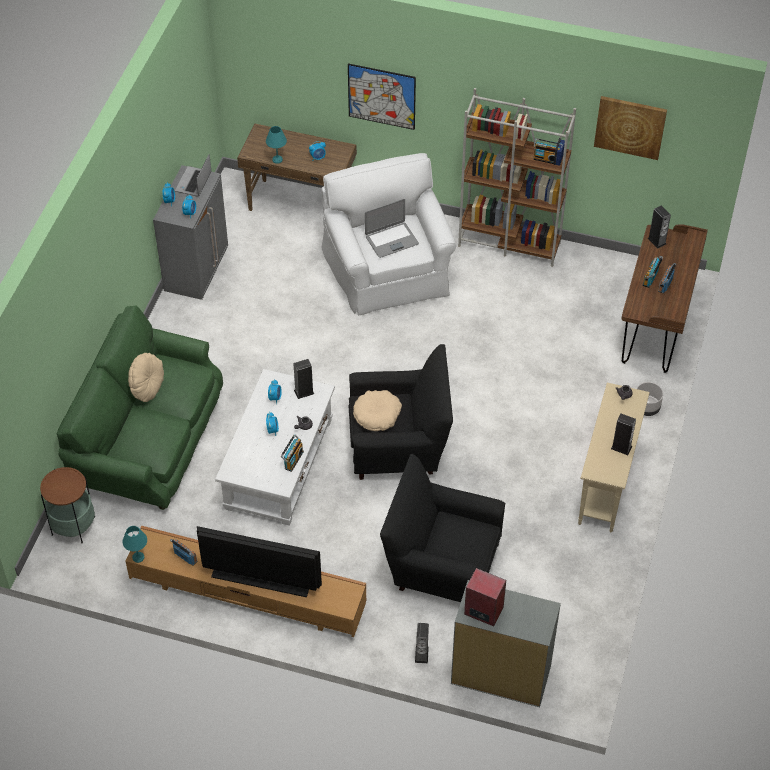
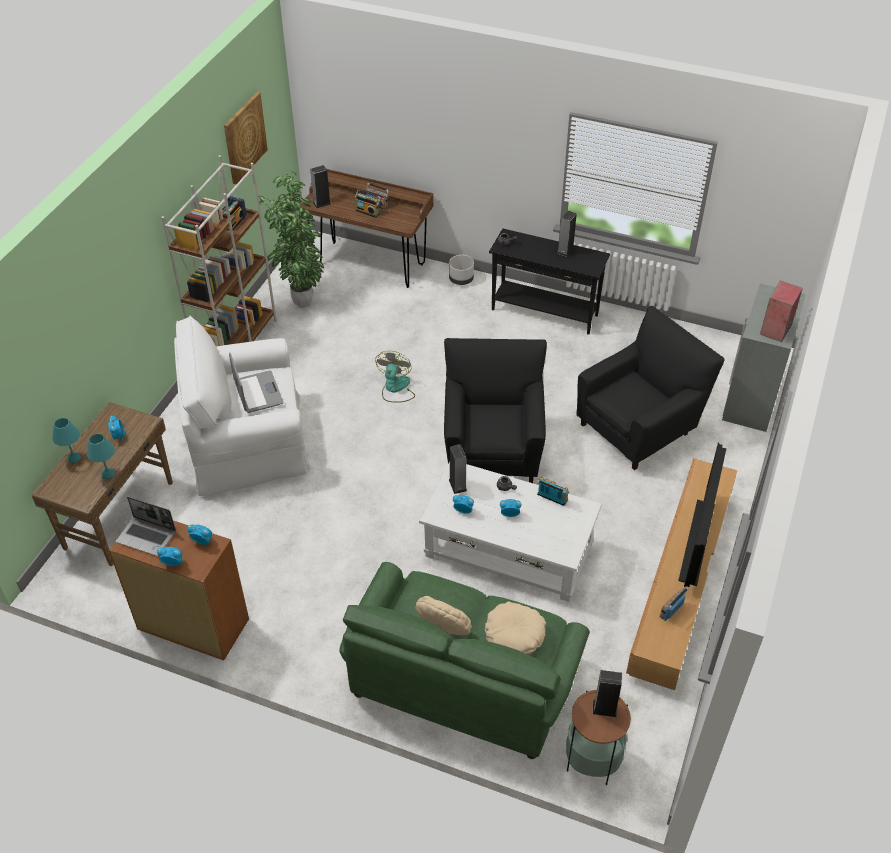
camera: 85 degrees left, 5 degrees down
(139, 557) = (675, 655): turquoise table lamp -> turquoise table lamp (74, 457)
(196, 267) = (192, 623): grey cabinet -> brown cabinet
(376, 415) = (495, 427): beige pillow -> beige pillow (513, 635)
(381, 96) = (104, 320): picture -> none
(421, 654) = (737, 449): speaker -> speaker (604, 708)
(442, 566) = (637, 428): black armchair -> black armchair turned 150 degrees counterclockwise
(470, 367) = (395, 389): none -> fan
(583, 280) = (300, 302): none -> potted plant
(607, 484) = (545, 312): beige console table -> black console table

